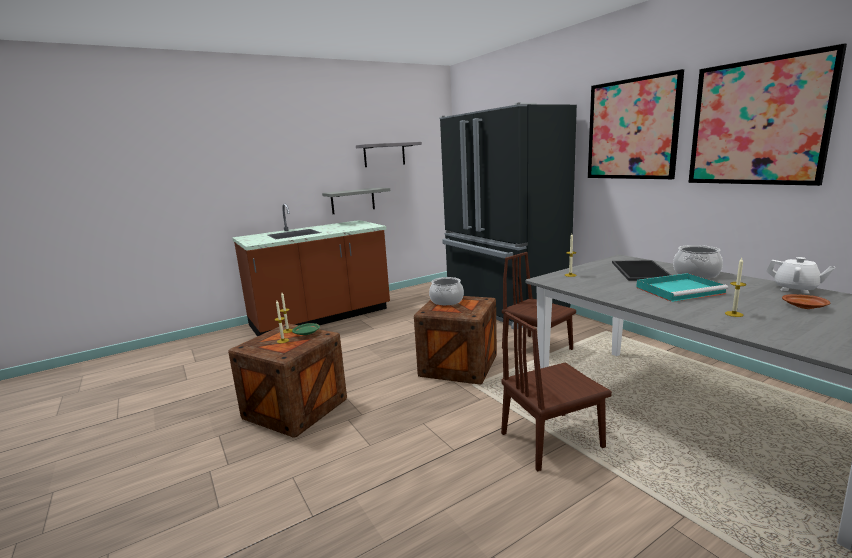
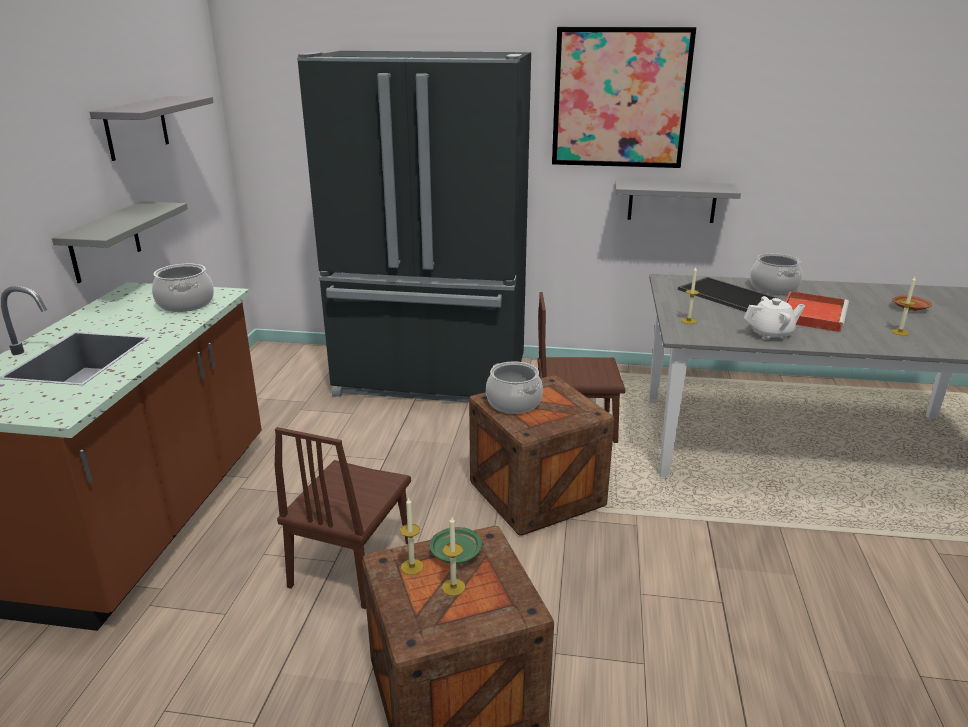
camera: 50 degrees left, 10 degrees up
(355, 227) = (185, 304): none -> cooking pot
(551, 440) = (766, 531): brown chair -> brown chair (352, 563)
(668, 206) = (672, 201): none -> grey shelf
(680, 290) = (812, 314): turquoise tray -> red tray
(757, 123) = (778, 105): picture -> none
(795, 289) = (865, 288): white teapot -> white teapot (770, 334)

